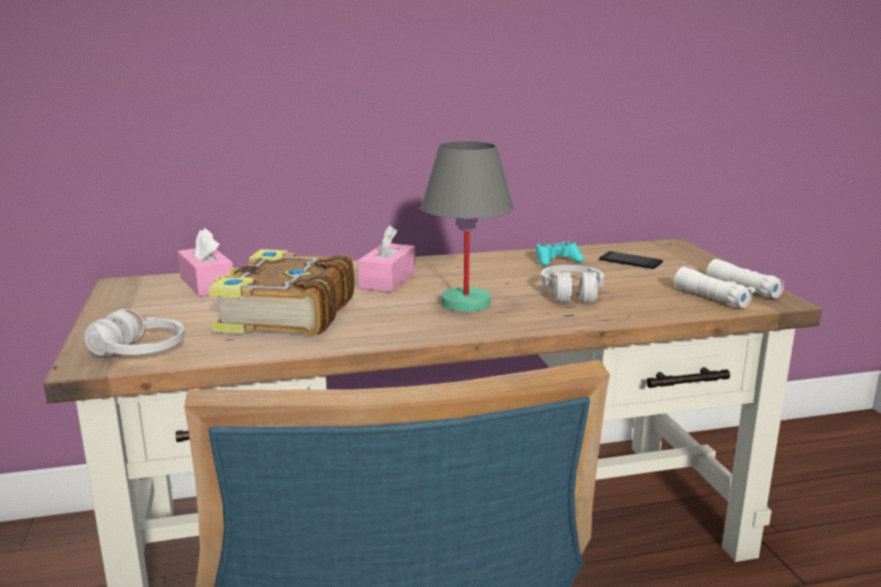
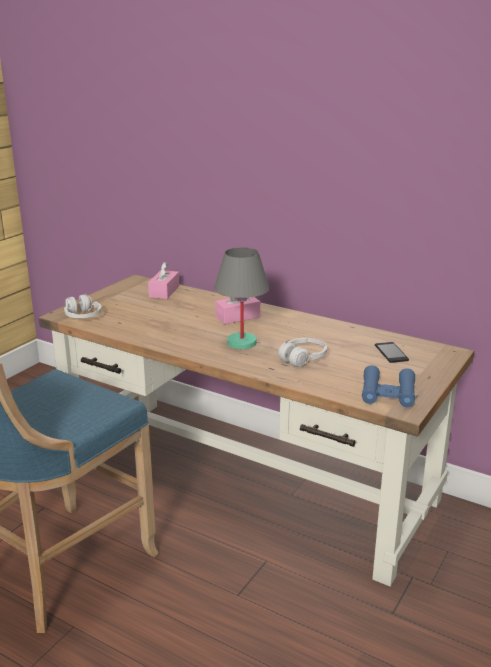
camera: 45 degrees right, 5 degrees up
(285, 314) = (160, 319): book -> none
(557, 261) = (349, 337): turquoise game controller -> none
(727, 293) = (388, 393): white binoculars -> blue binoculars

